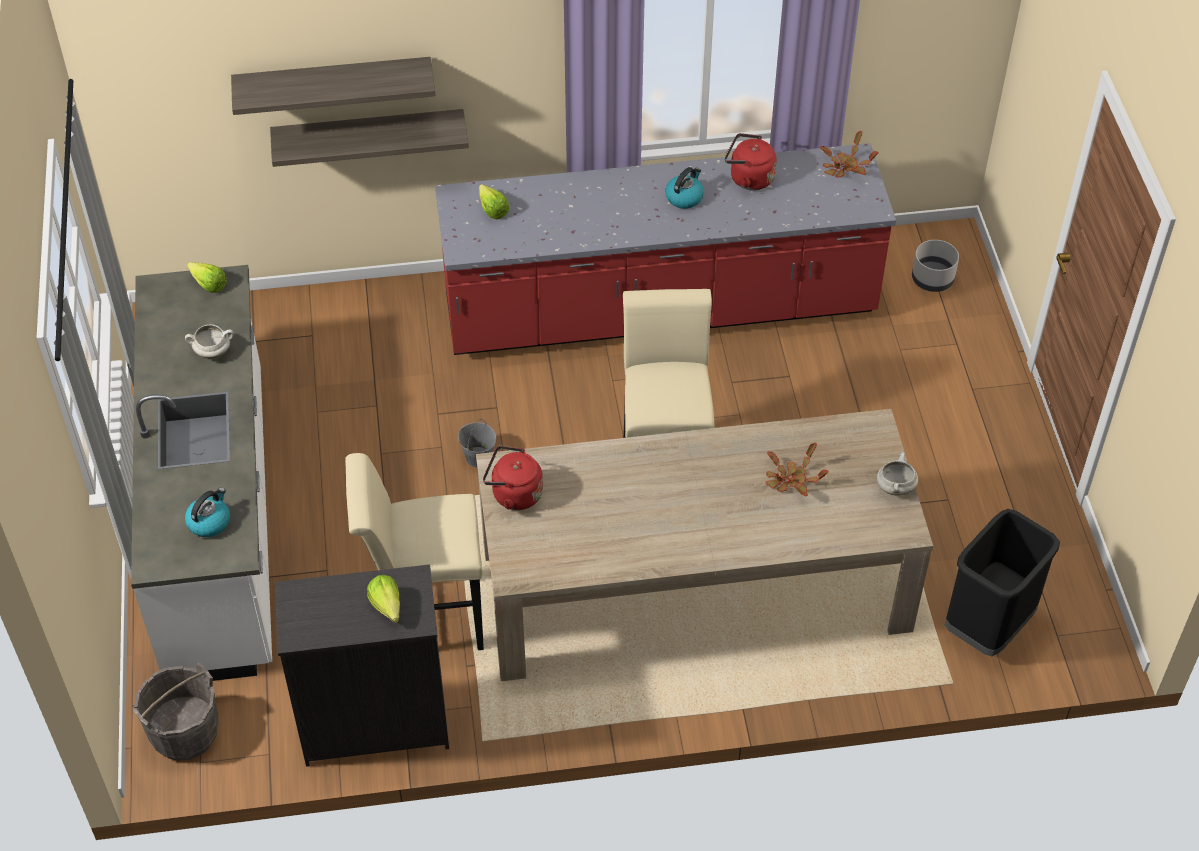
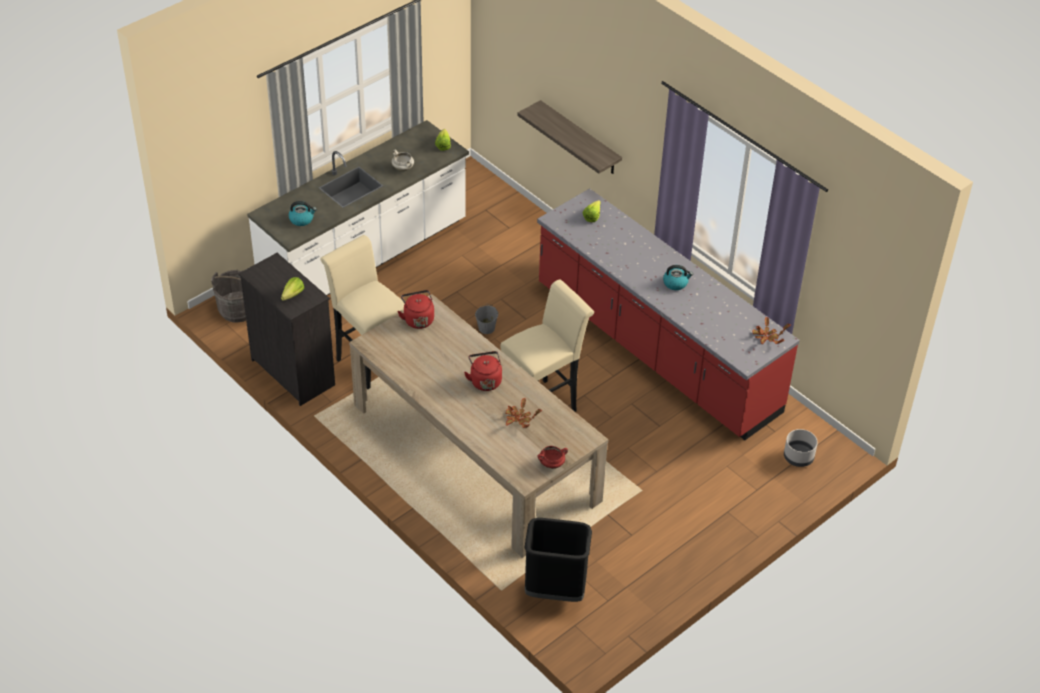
camera: 55 degrees right, 5 degrees down
(333, 83) = (570, 95): shelf -> none
(748, 178) = (717, 302): red kettle -> red kettle (485, 380)
(895, 487) = (552, 464): white cooking pot -> red cooking pot

